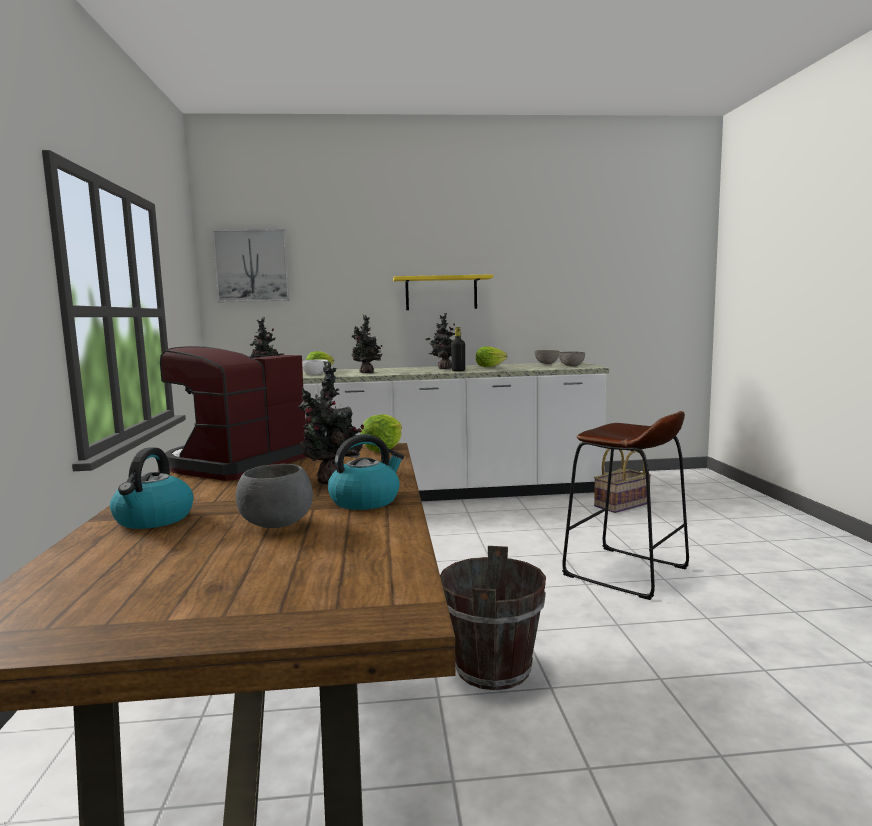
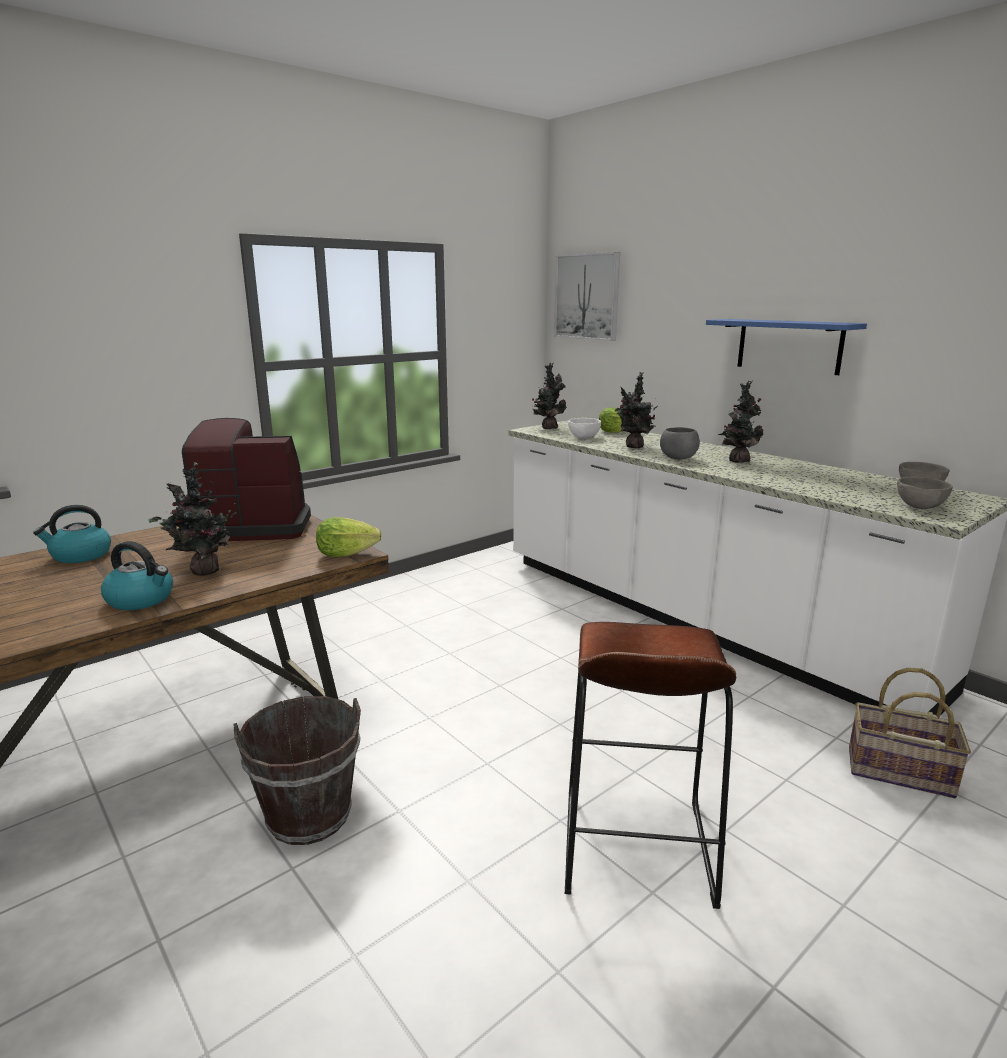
camera: 55 degrees right, 10 degrees up
(277, 524) = (67, 591): grey bowl -> grey bowl (678, 458)
(441, 293) = (789, 346): yellow shelf -> blue shelf
(458, 371) = (726, 470): black bottle -> none
(489, 366) = (807, 472): lettuce -> none

